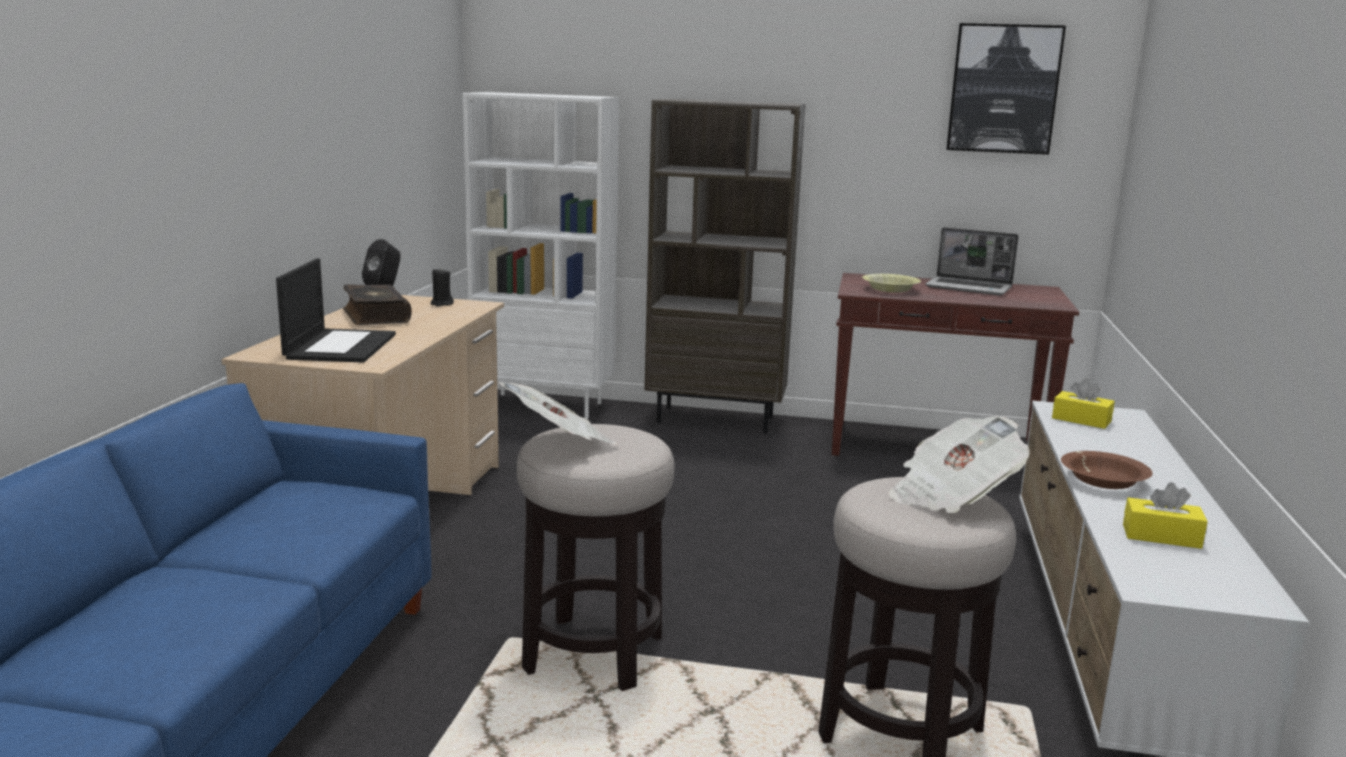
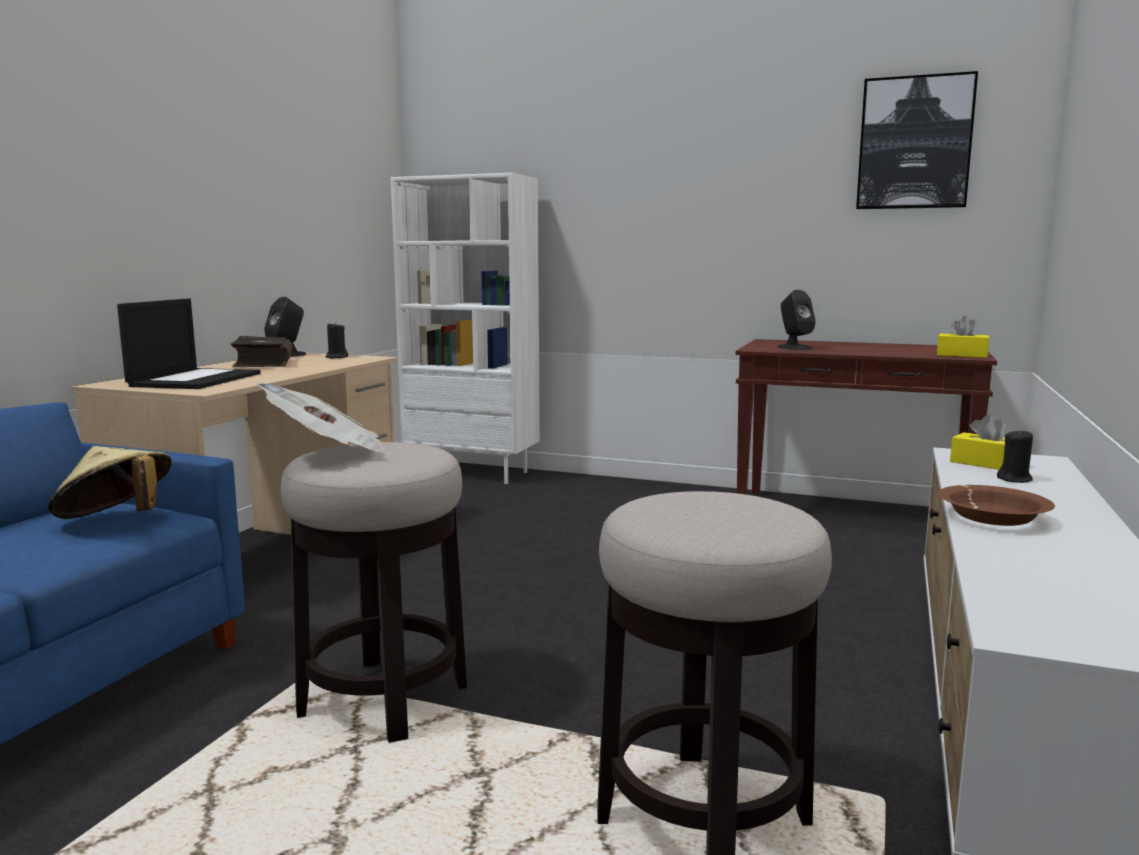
camera: 10 degrees right, 5 degrees down
(338, 504) = (116, 520): none -> beige hat
(716, 419) = (632, 487): brown bookcase -> none
(890, 289) = (794, 347): yellow bowl -> black speaker
(952, 496) = (751, 507): newspaper -> none
(970, 288) = (882, 347): laptop -> none
(1109, 438) = (1014, 479): none -> black candle
(1161, 536) = (1054, 576): yellow tissue box -> yellow tissue box (962, 355)

